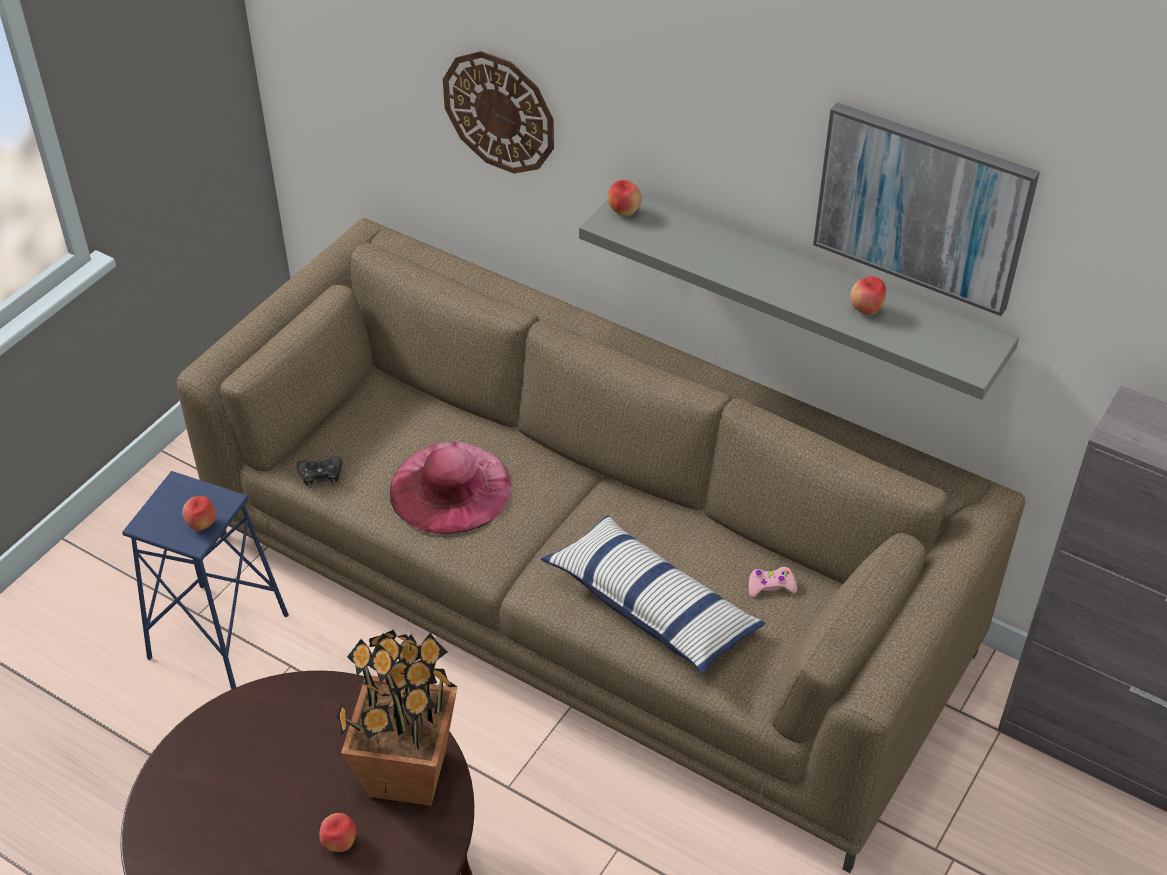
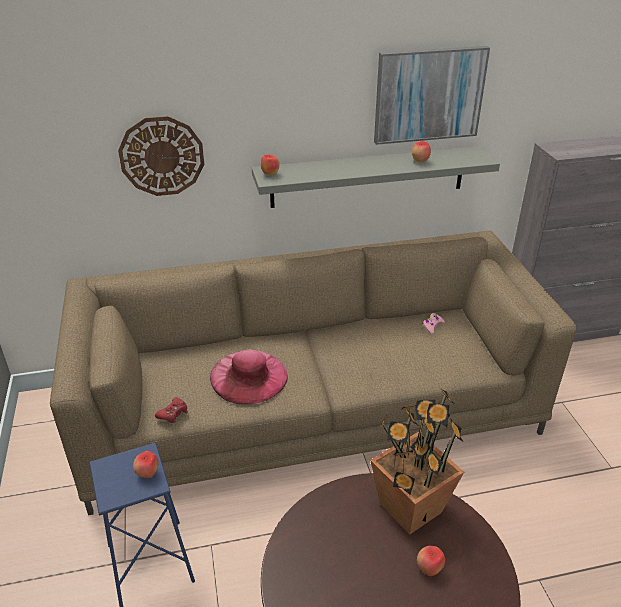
camera: 45 degrees left, 10 degrees down
(321, 475) = (173, 413): black game controller -> red game controller
(651, 607) = (402, 363): pillow -> none

